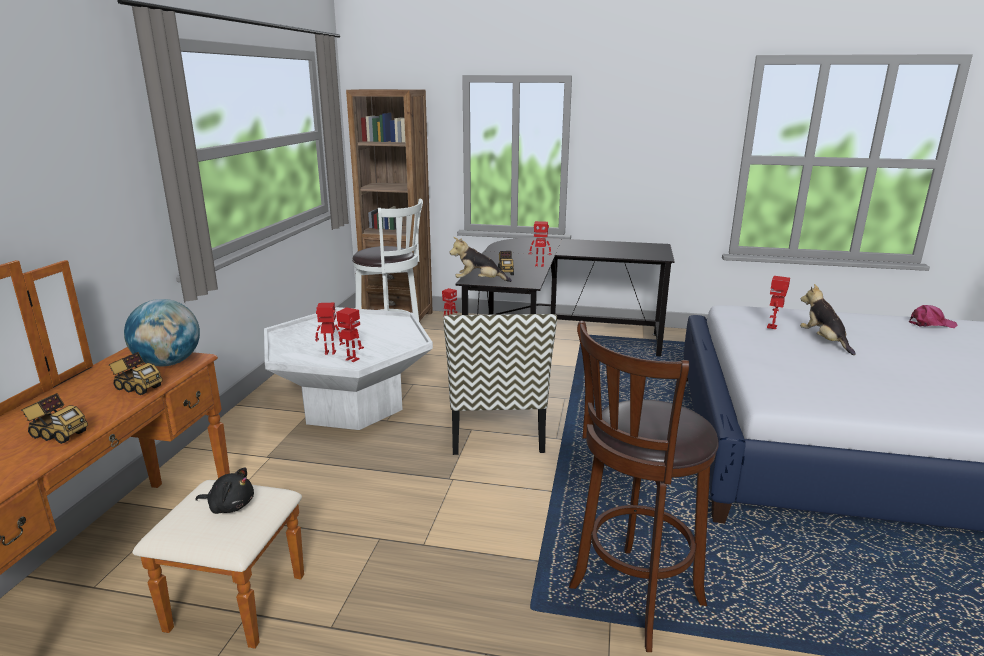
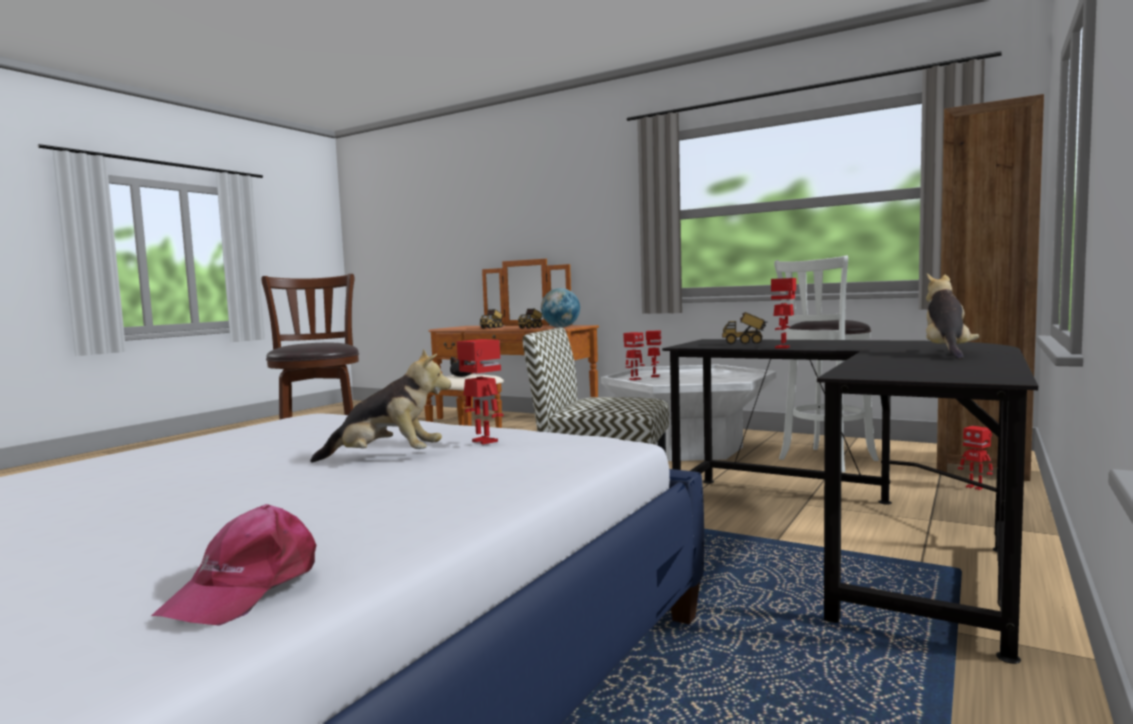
camera: 110 degrees right, 15 degrees down
(479, 282) = (703, 340): plush toy -> plush toy (946, 353)

